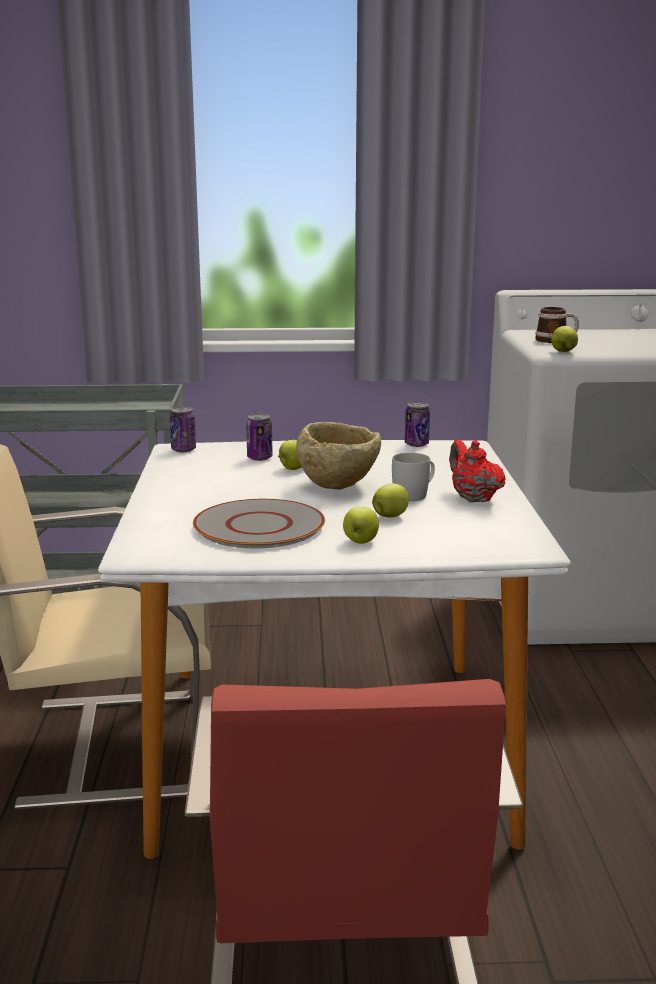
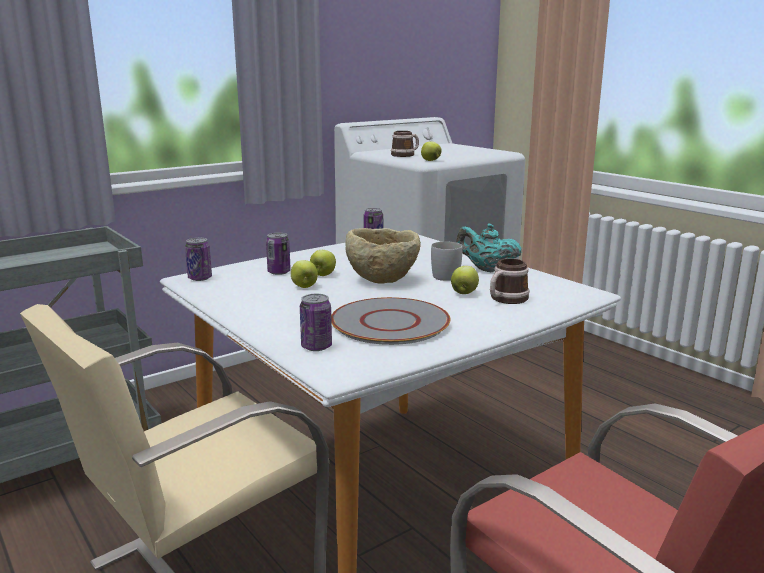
camera: 35 degrees left, 0 degrees up
(158, 530) = (316, 347): none -> can
(360, 541) = (484, 315): apple -> apple (304, 287)
(419, 532) = (505, 299): none -> mug
(473, 498) = (486, 269): red teapot -> turquoise teapot

